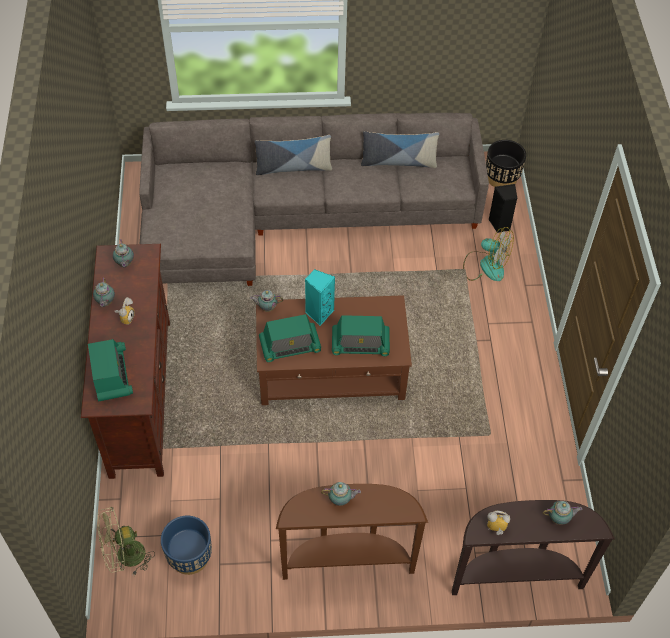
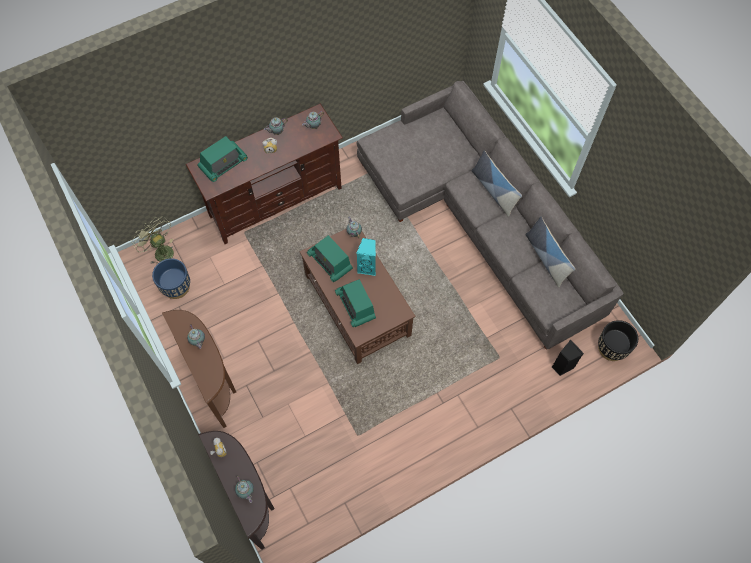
camera: 65 degrees right, 10 degrees up
(485, 265) = (512, 371): fan -> none

